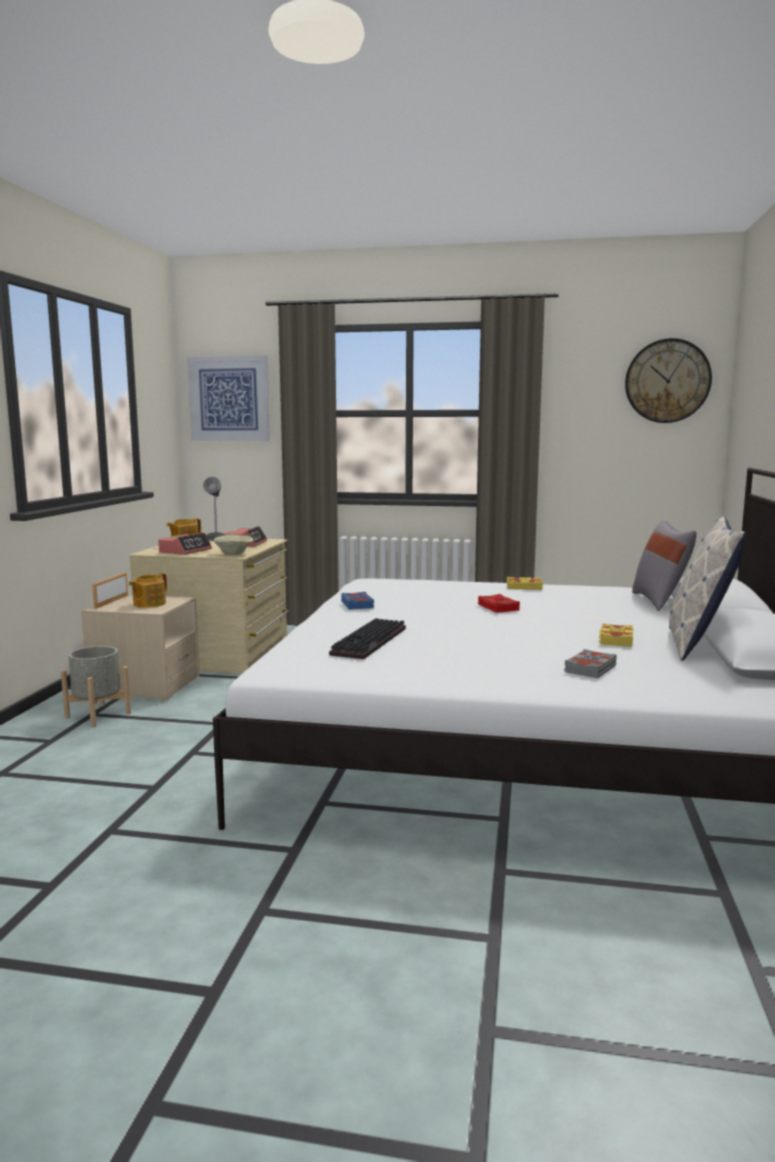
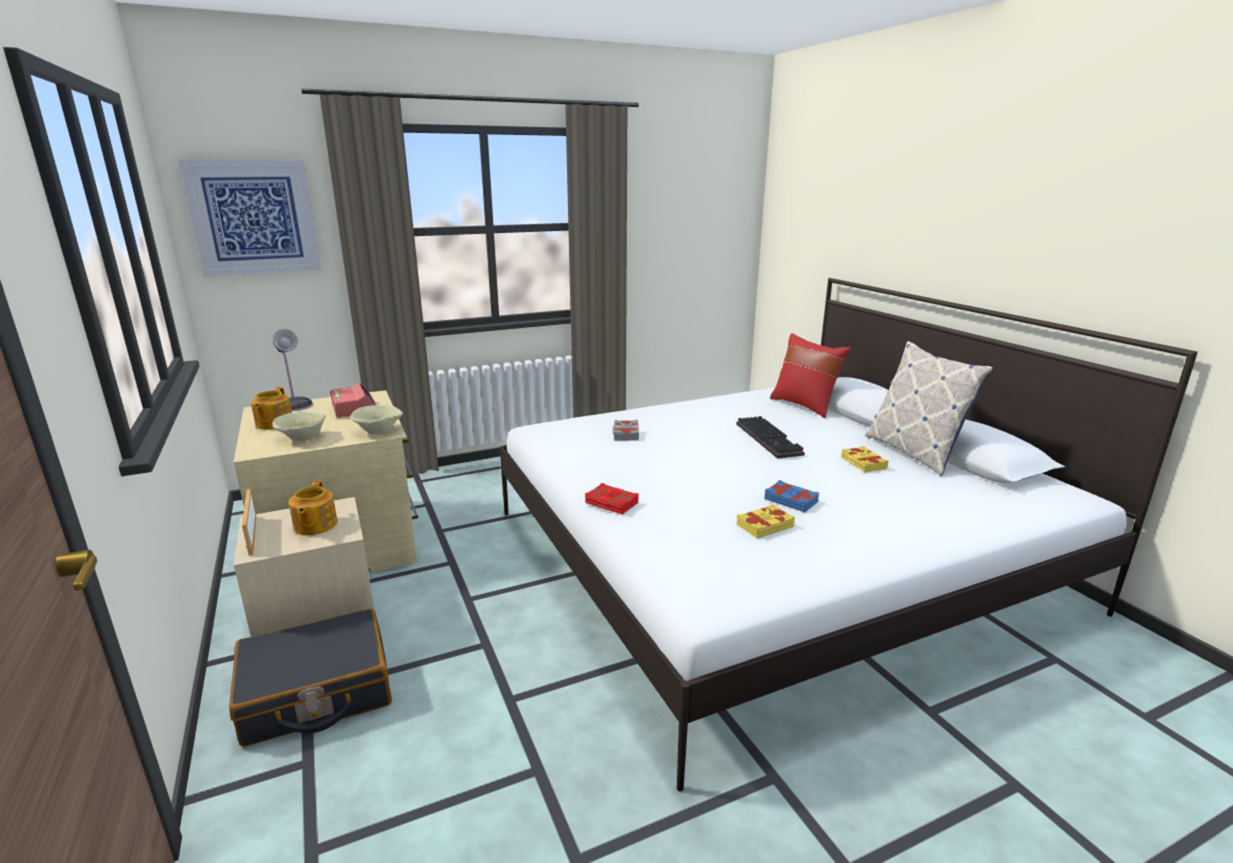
camera: 35 degrees left, 10 degrees up
(97, 715) = (316, 692): grey planter -> black suitcase
(185, 551) = (303, 437): alarm clock -> beige bowl
(358, 605) = (599, 472): blue book -> blue book (791, 500)
(371, 642) = (710, 527): keyboard -> keyboard (770, 439)
(497, 607) = (719, 444): red book -> red book (611, 503)
(524, 587) = (685, 409): yellow book -> yellow book (764, 525)
(589, 669) = (913, 507): grey book -> grey book (625, 434)
(660, 601) = (805, 405): grey pillow -> red pillow
(667, 381) = (720, 192): wall clock -> none

